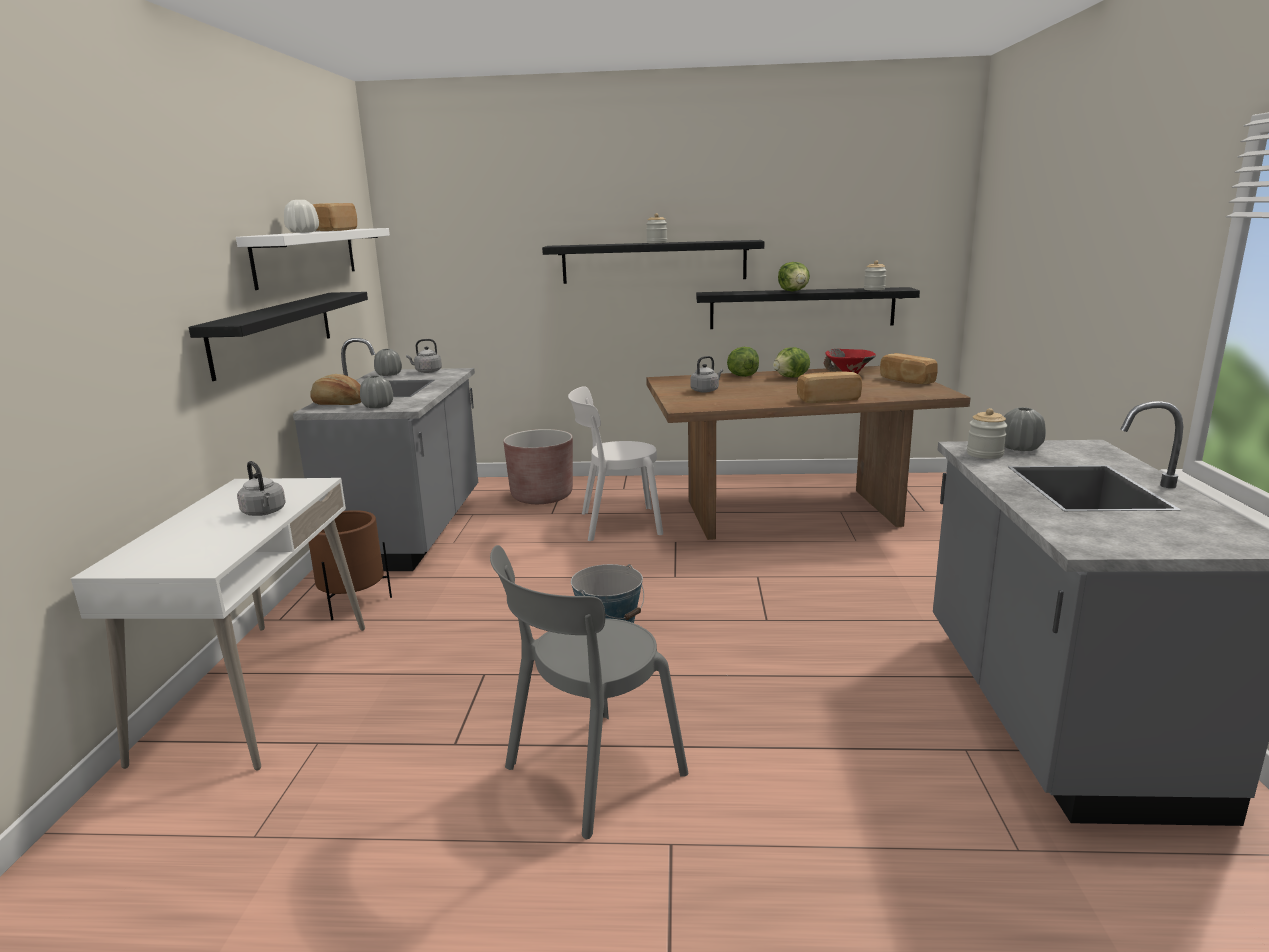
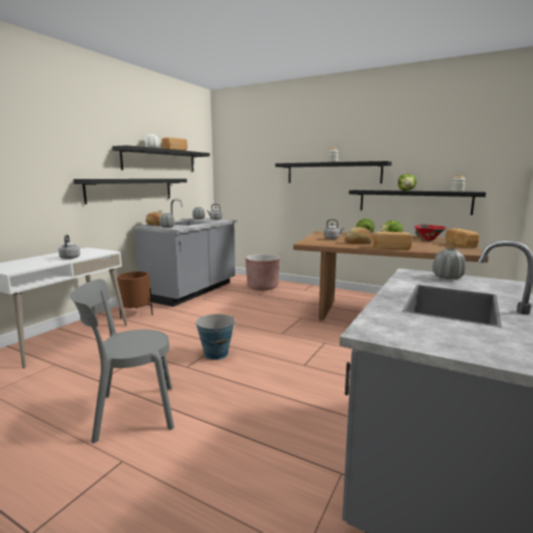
camera: 25 degrees right, 5 degrees down
(307, 256) = (160, 160): white shelf -> black shelf
(615, 524) = (282, 304): white chair -> none
(764, 395) = (359, 243): none -> bread
(985, 454) = (415, 277): jar -> none

